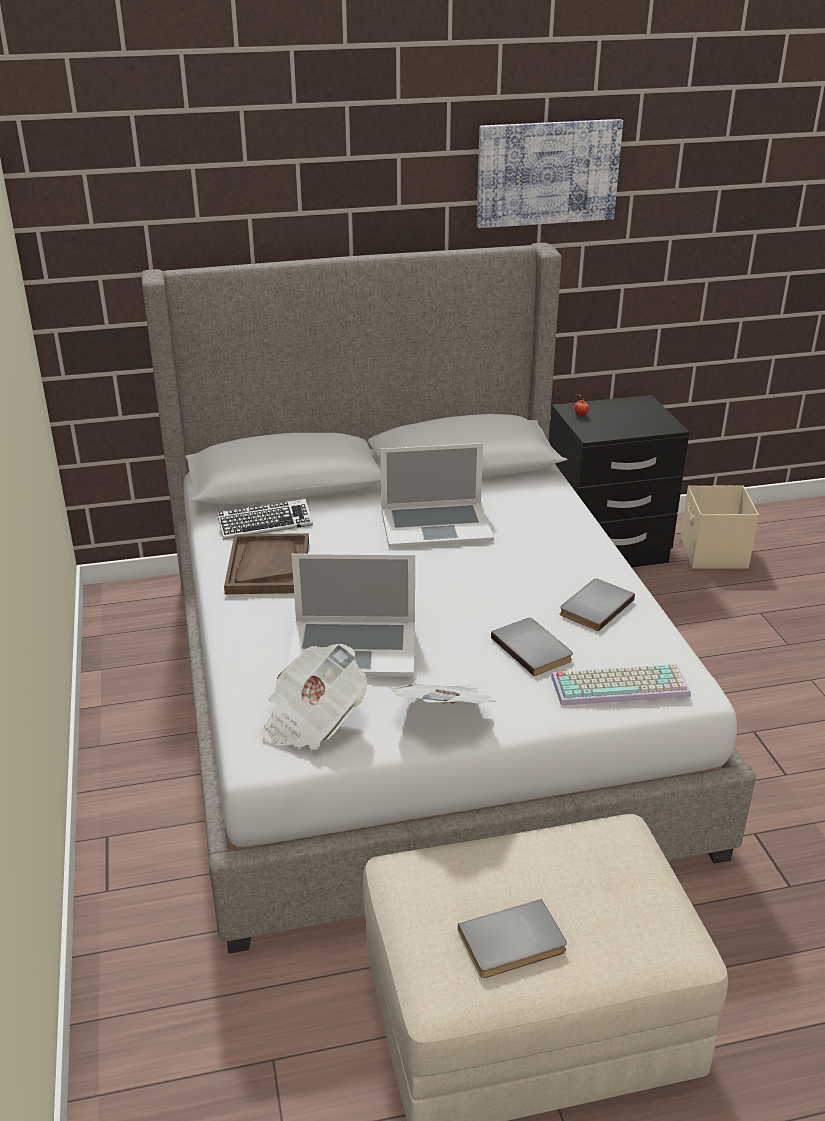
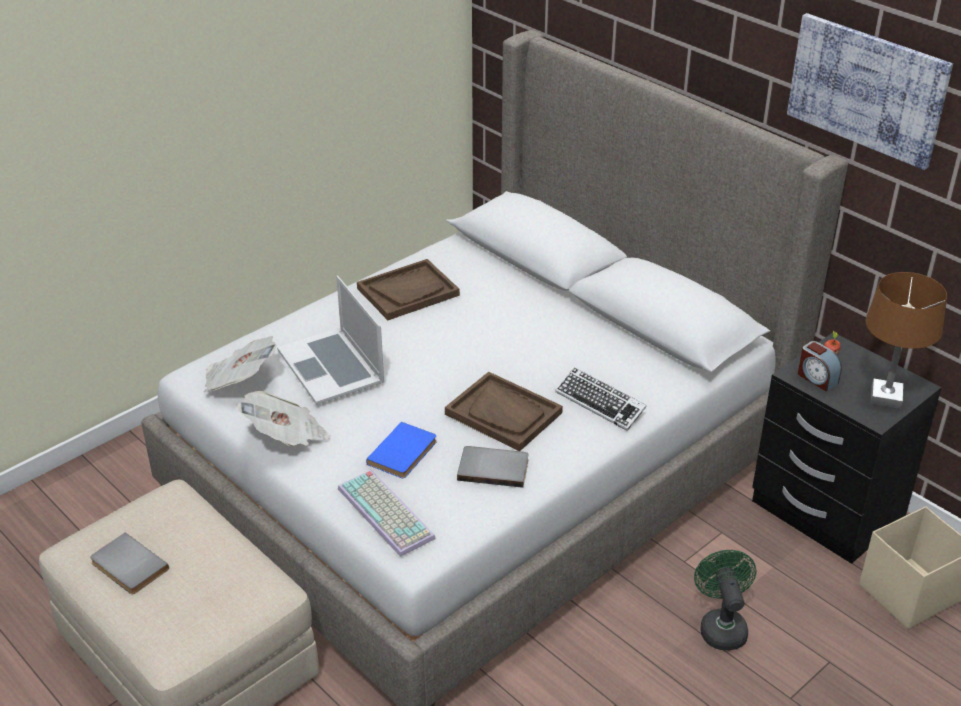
camera: 60 degrees right, 5 degrees up
(265, 524) = (465, 268): keyboard -> keyboard (600, 403)
(436, 524) = (543, 344): laptop -> none
(520, 576) = (504, 413): none -> brown tray
(534, 648) = (404, 453): grey book -> blue book
(604, 429) = (816, 378): none -> alarm clock
(648, 415) = (885, 397): none -> brown table lamp
(697, 645) = (721, 626): none -> green fan

